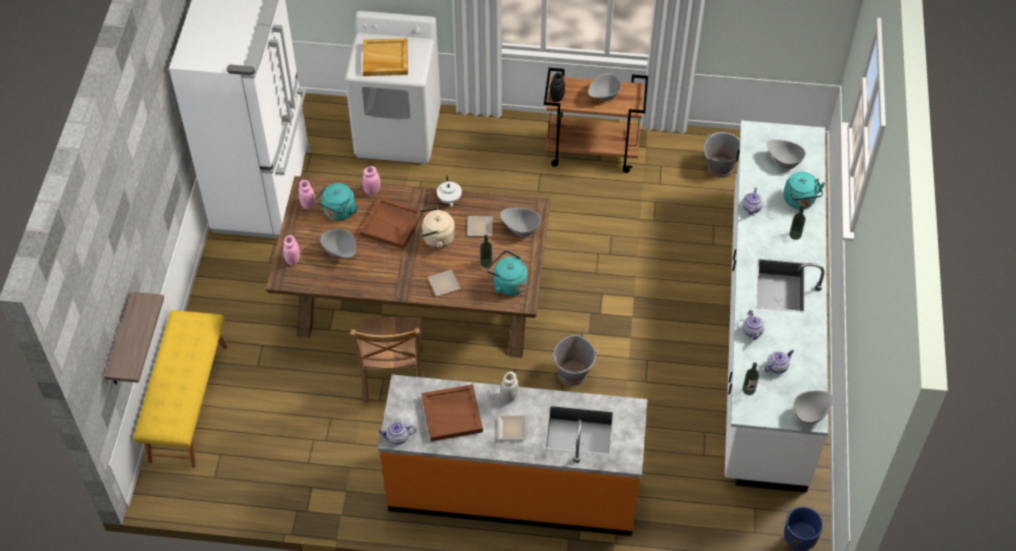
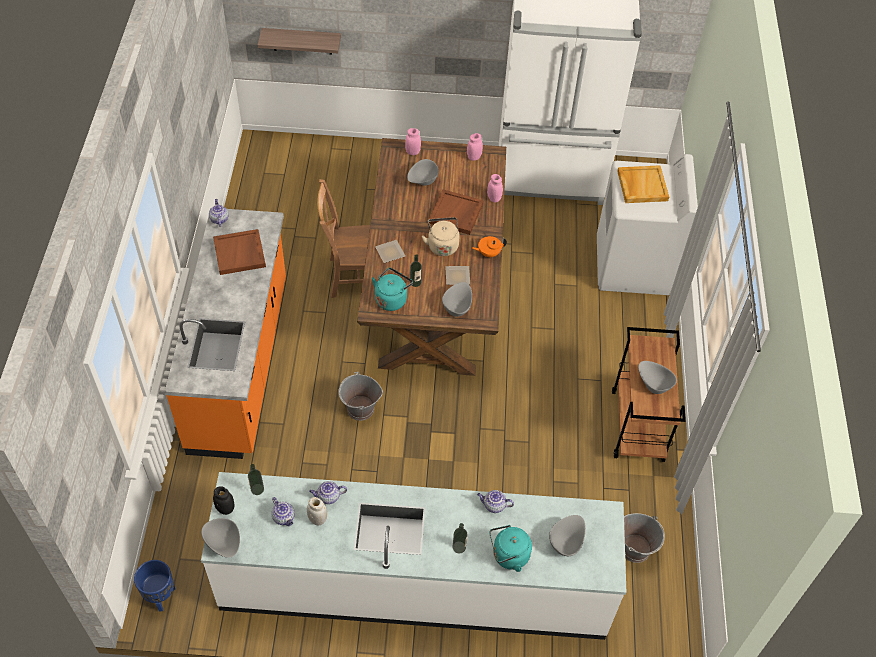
camera: 85 degrees right, 0 degrees up
(187, 402) = (332, 151): yellow bench -> none
(338, 212) = (467, 177): turquoise kettle -> none
(449, 200) = (488, 253): white teapot -> orange teapot
(509, 396) = (255, 292): white jar -> white jar (318, 519)
(511, 429) = (220, 294): plate -> none
(557, 97) = (643, 343): black jar -> black jar (225, 508)

